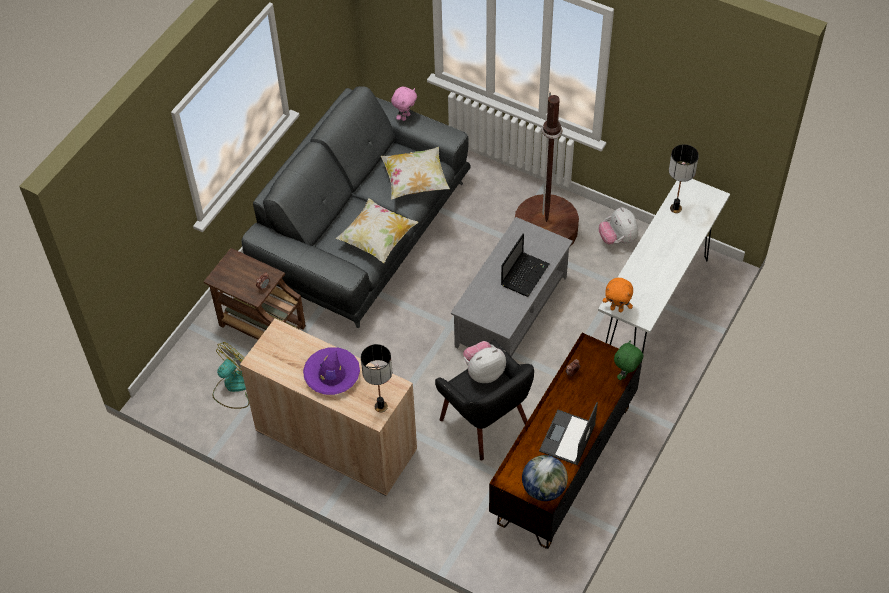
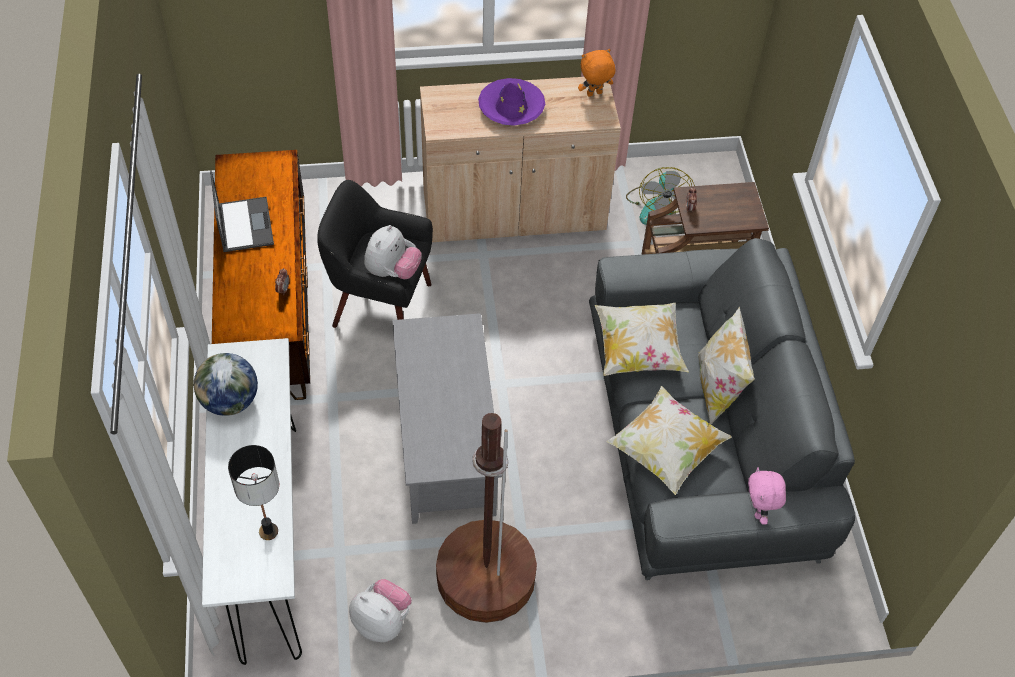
camera: 140 degrees right, 0 degrees up
(354, 196) = (718, 388): none -> pillow
(380, 406) = (438, 106): table lamp -> none
(525, 274) = (431, 404): laptop -> none
(544, 489) = (238, 170): globe -> globe (230, 401)
(617, 309) = (264, 348): orange plush toy -> orange plush toy (594, 94)
(626, 374) = (220, 320): green plush toy -> none

